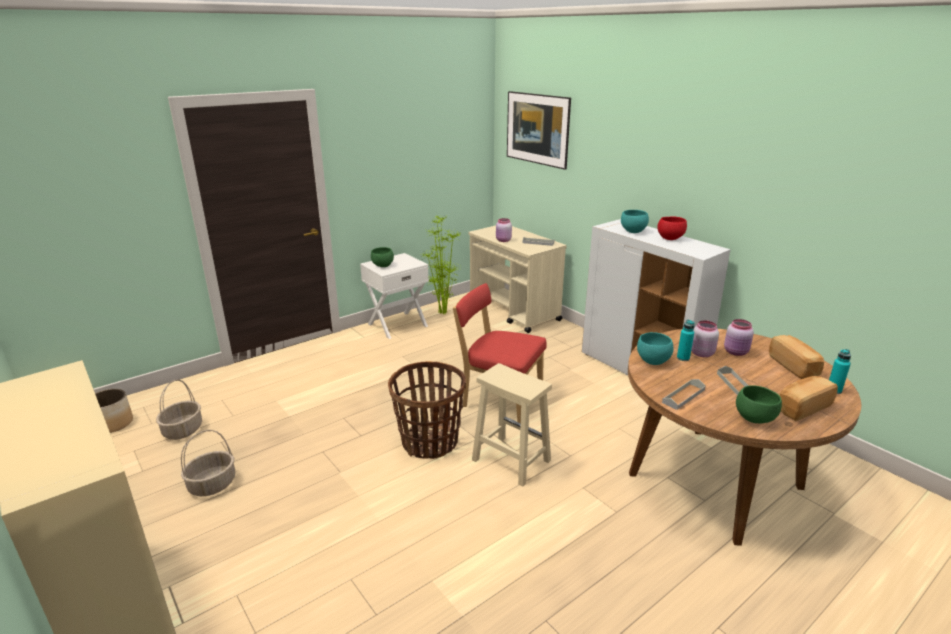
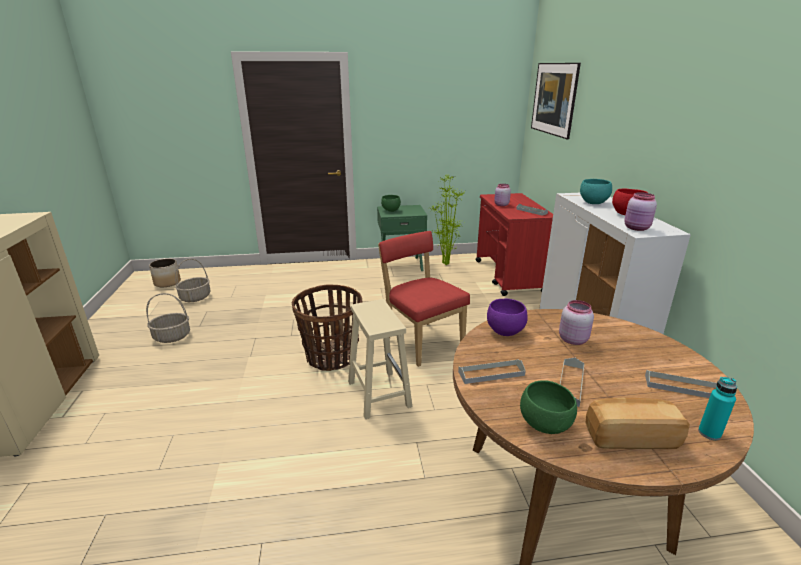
camera: 30 degrees right, 0 degrees up
(397, 324) = (401, 264): white nightstand -> green nightstand
(514, 312) = (508, 276): beige cart -> red cart
(652, 361) = (504, 331): turquoise bowl -> purple bowl
(683, 358) = (543, 338): turquoise bottle -> none
(736, 352) = (619, 350): pink jar -> pink jar (637, 228)
(793, 366) = (682, 387): bread -> grey tray

